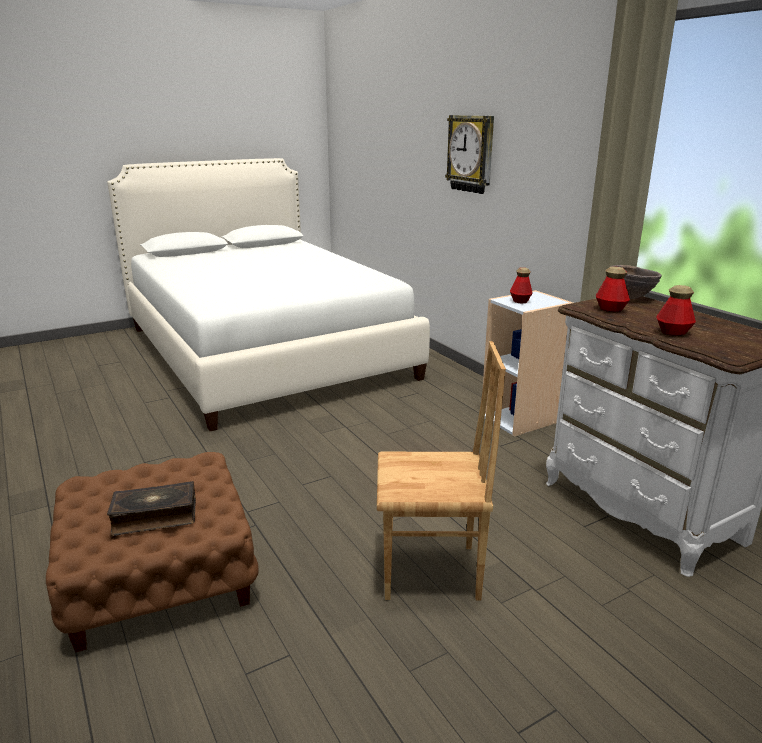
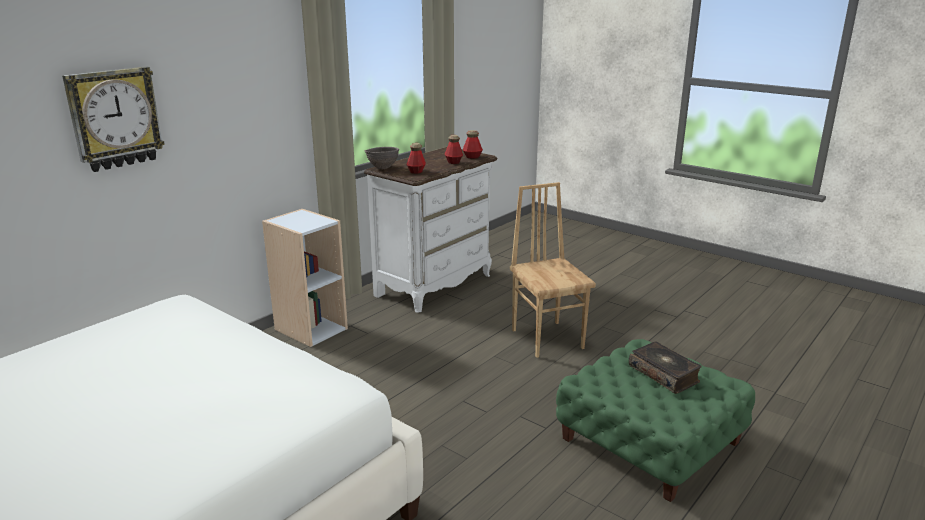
camera: 110 degrees left, 0 degrees up
(159, 574) = (649, 441): brown ottoman -> green ottoman
(520, 301) = (304, 223): bottle -> bottle (472, 157)

